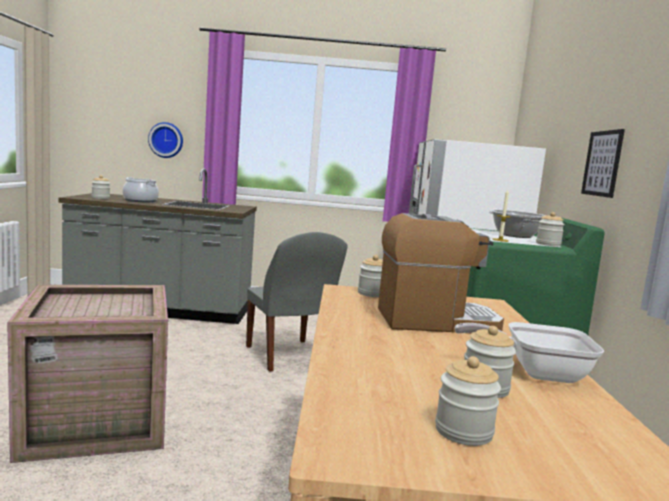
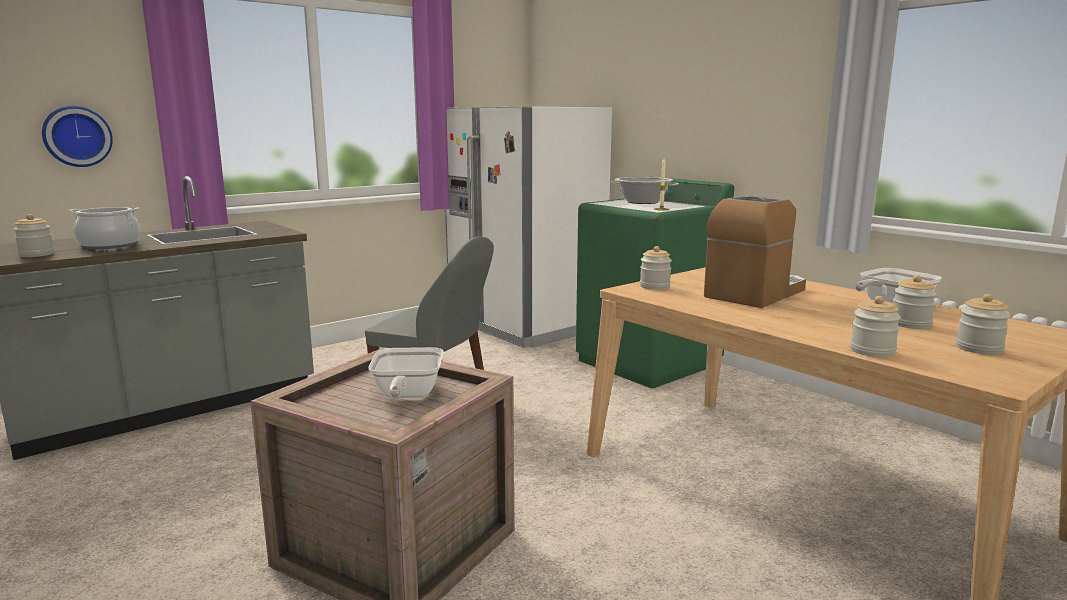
camera: 40 degrees left, 5 degrees up
(104, 310) = (406, 395): none -> frying pan
(548, 244) = (692, 205): jar -> jar (872, 351)
(602, 163) = (710, 122): picture -> none

